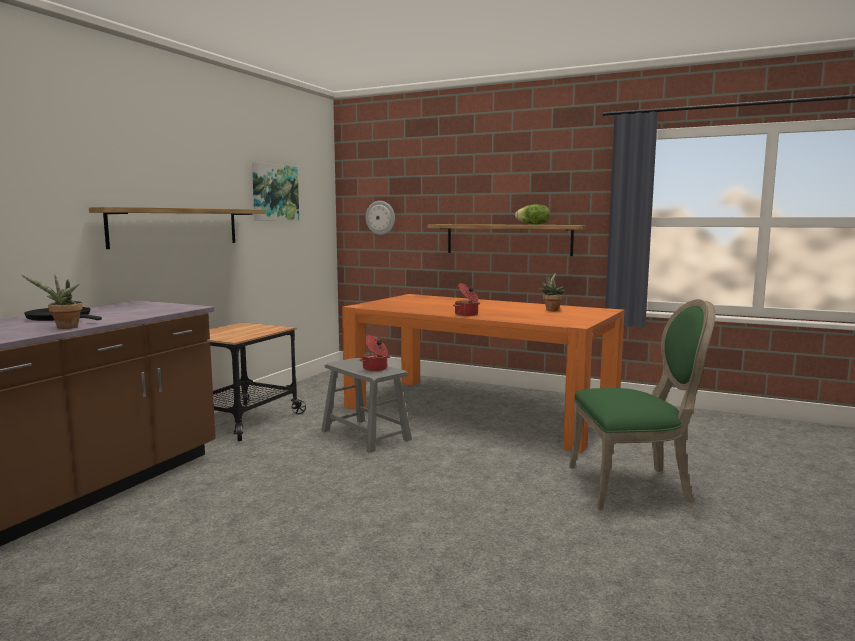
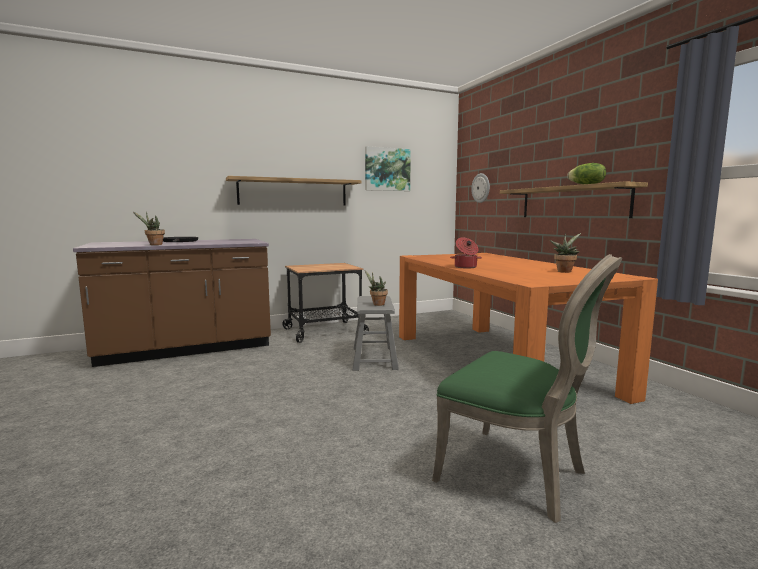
camera: 40 degrees right, 0 degrees up
(375, 369) = (377, 304): cooking pot -> potted plant

